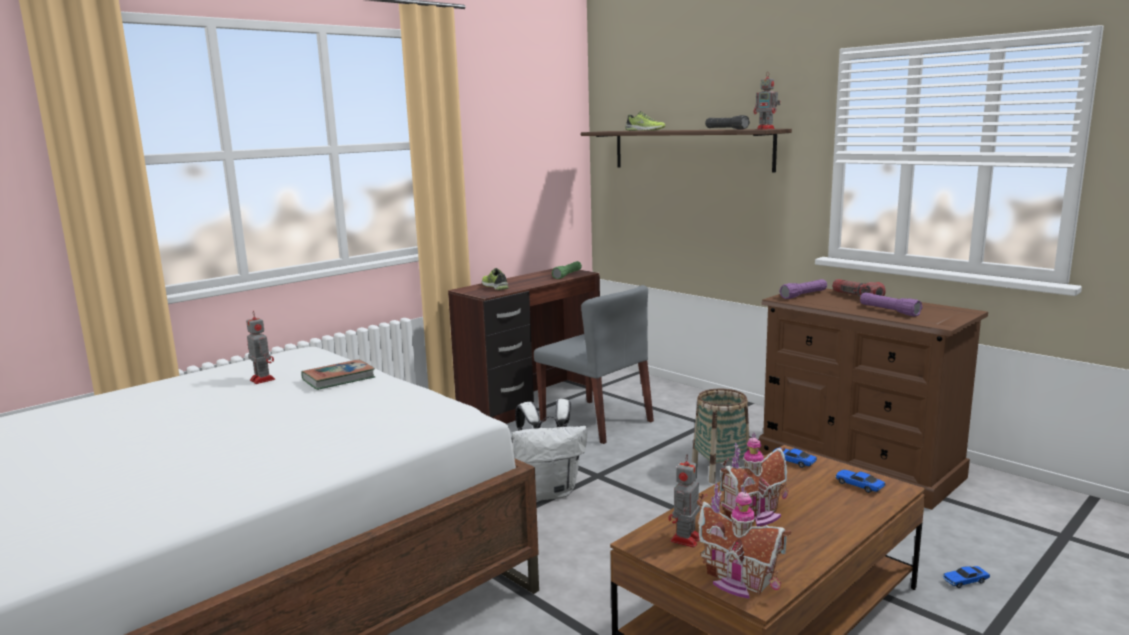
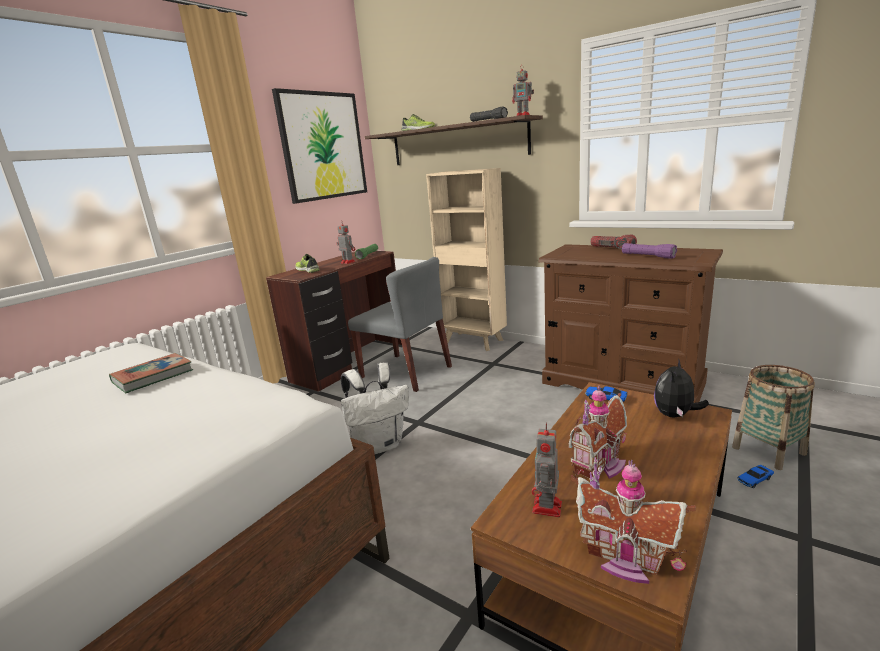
camera: 10 degrees left, 5 degrees up
(262, 379) = (66, 388): toy robot -> toy robot (347, 262)
(530, 142) = (323, 146): none -> picture
(690, 396) = (474, 341): none -> beige bookcase
(720, 471) = (518, 403): basket -> basket (768, 450)
(803, 295) = (570, 251): purple flashlight -> none
(859, 485) = (675, 415): toy car -> plush toy

